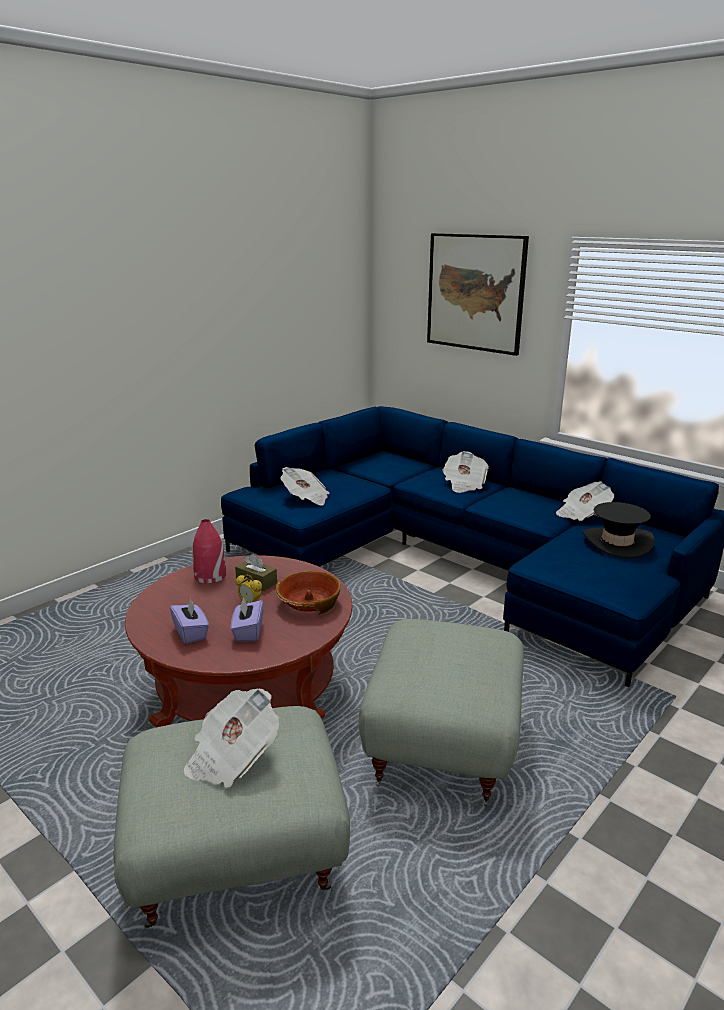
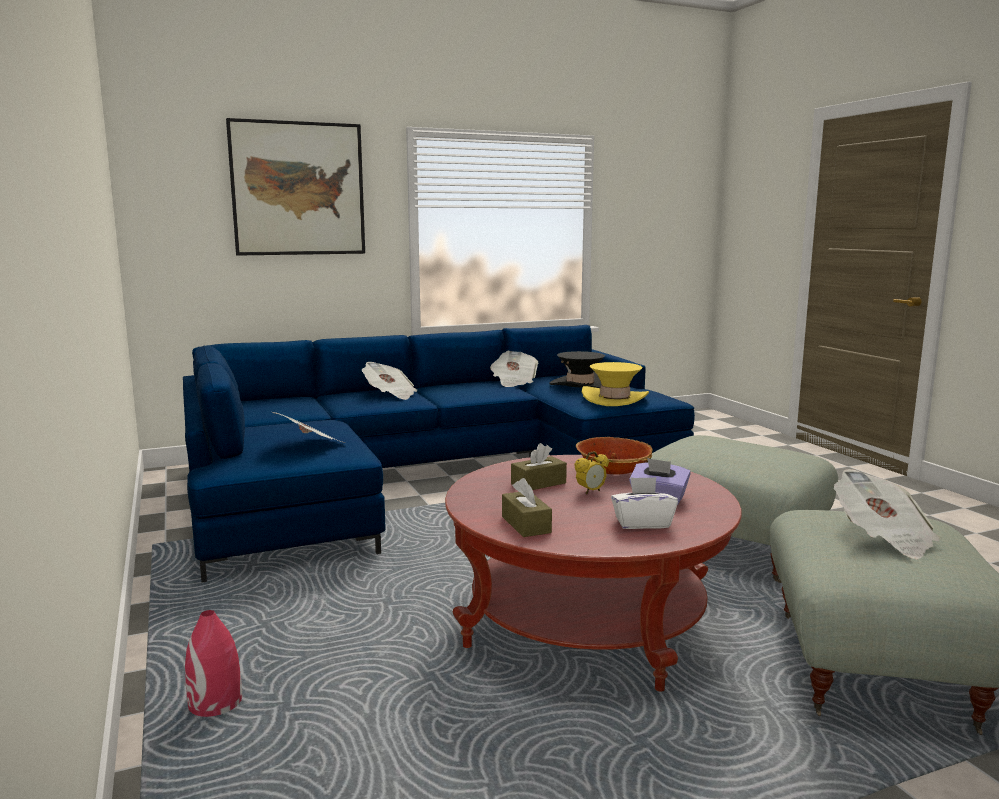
camera: 65 degrees left, 10 degrees down
(171, 594) = (526, 524): none -> brown tissue box
(191, 633) = (642, 523): purple tissue box -> white tissue box
(210, 576) = (496, 501): red vase -> red vase (215, 703)
(581, 569) = (614, 399): none -> yellow hat

